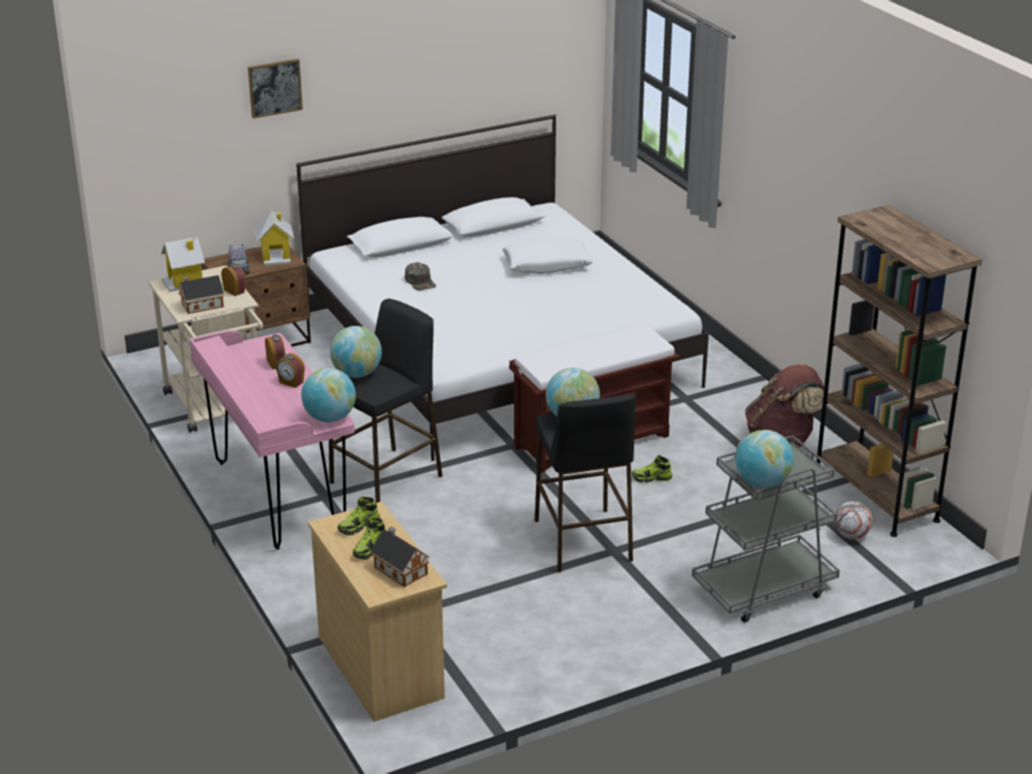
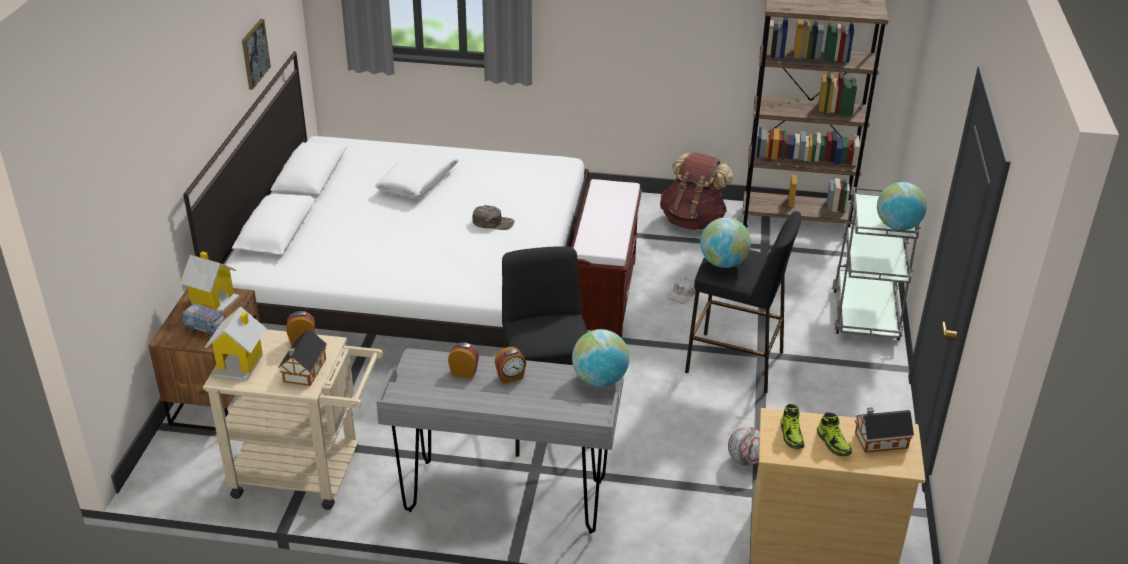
camera: 55 degrees left, 5 degrees up
(274, 88) = (152, 118): picture -> picture (254, 53)
(278, 497) = (505, 497): pink desk -> grey desk
(356, 374) = (535, 336): globe -> none
(420, 282) = (361, 248): green cap -> green cap (493, 222)
(651, 478) = (683, 294): shoe -> white cap
(851, 536) = (834, 250): football -> football (745, 460)

